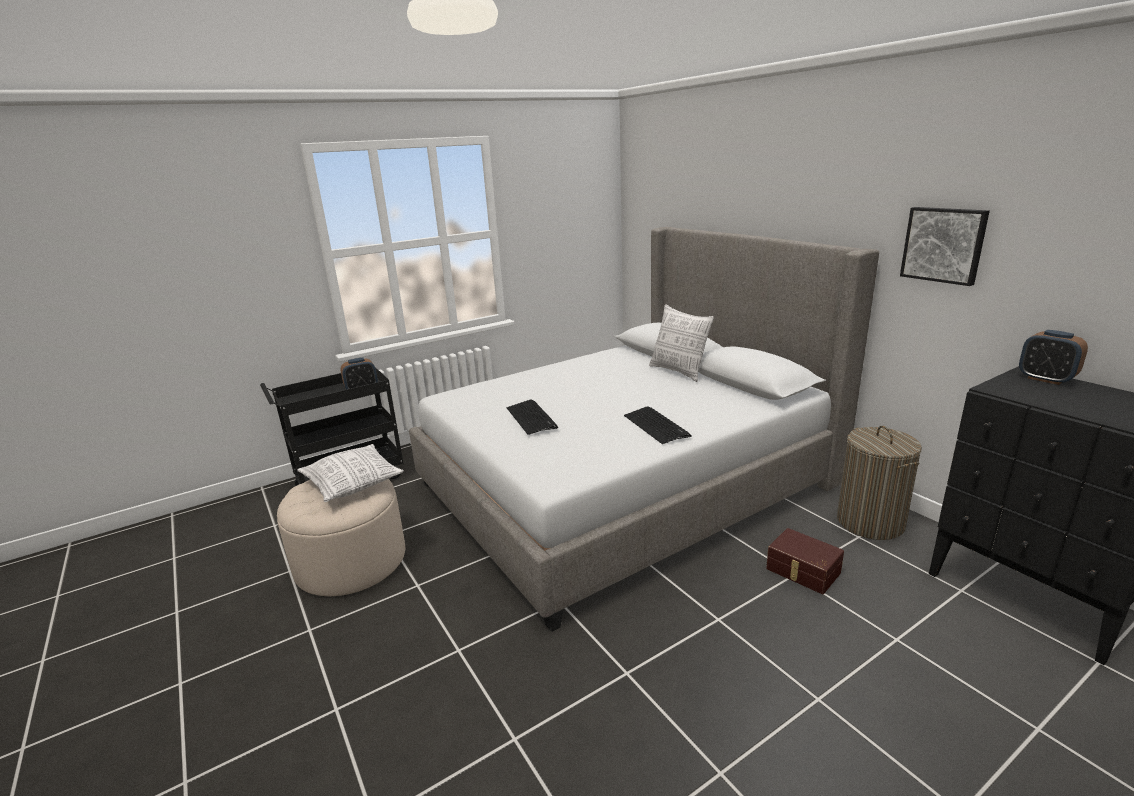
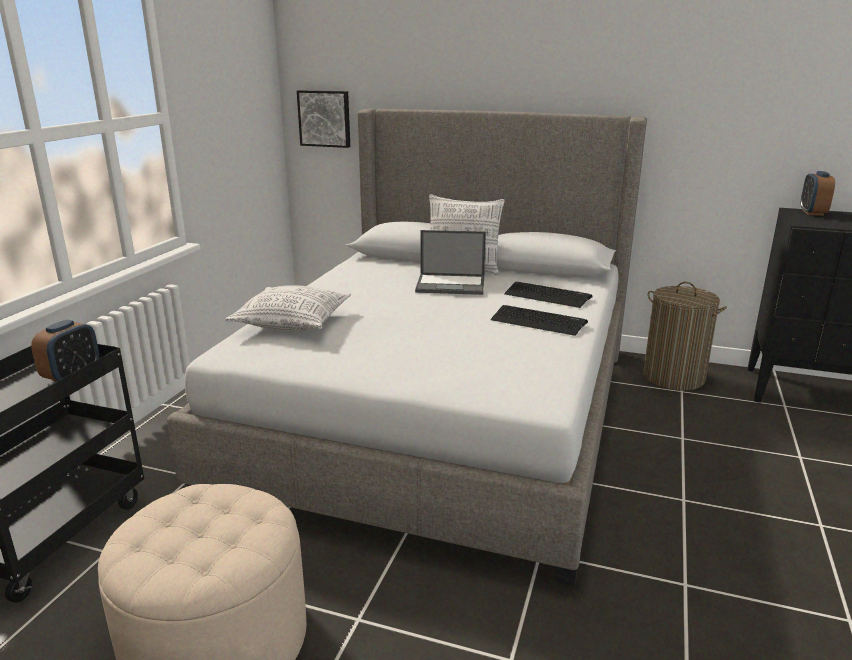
camera: 40 degrees left, 0 degrees up
(353, 484) = (212, 510): pillow -> pillow (293, 323)
(531, 418) = (399, 346): keyboard -> keyboard (547, 296)
(646, 382) = (451, 285): none -> laptop
(802, 571) = (684, 433): brown storage box -> none
(944, 245) = (708, 108): picture -> picture (325, 118)
(1046, 379) = (812, 213): alarm clock -> alarm clock turned 90 degrees clockwise

